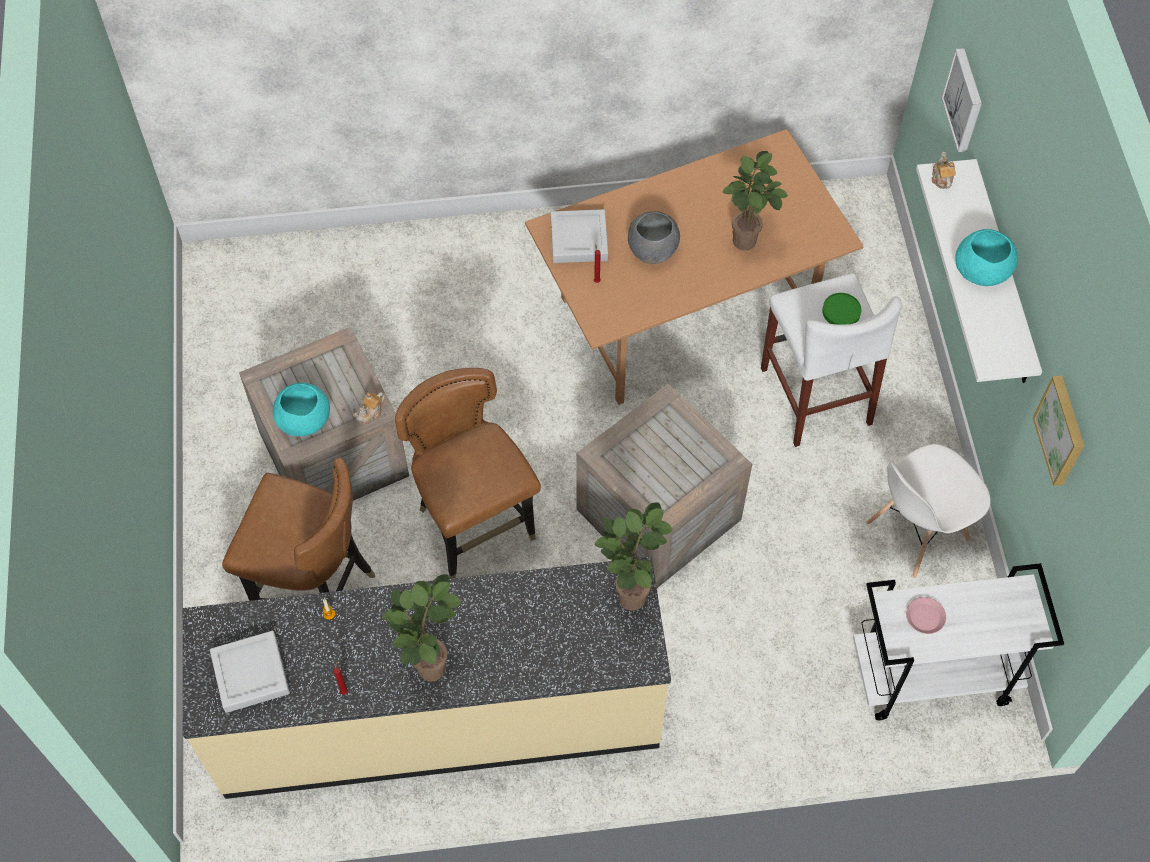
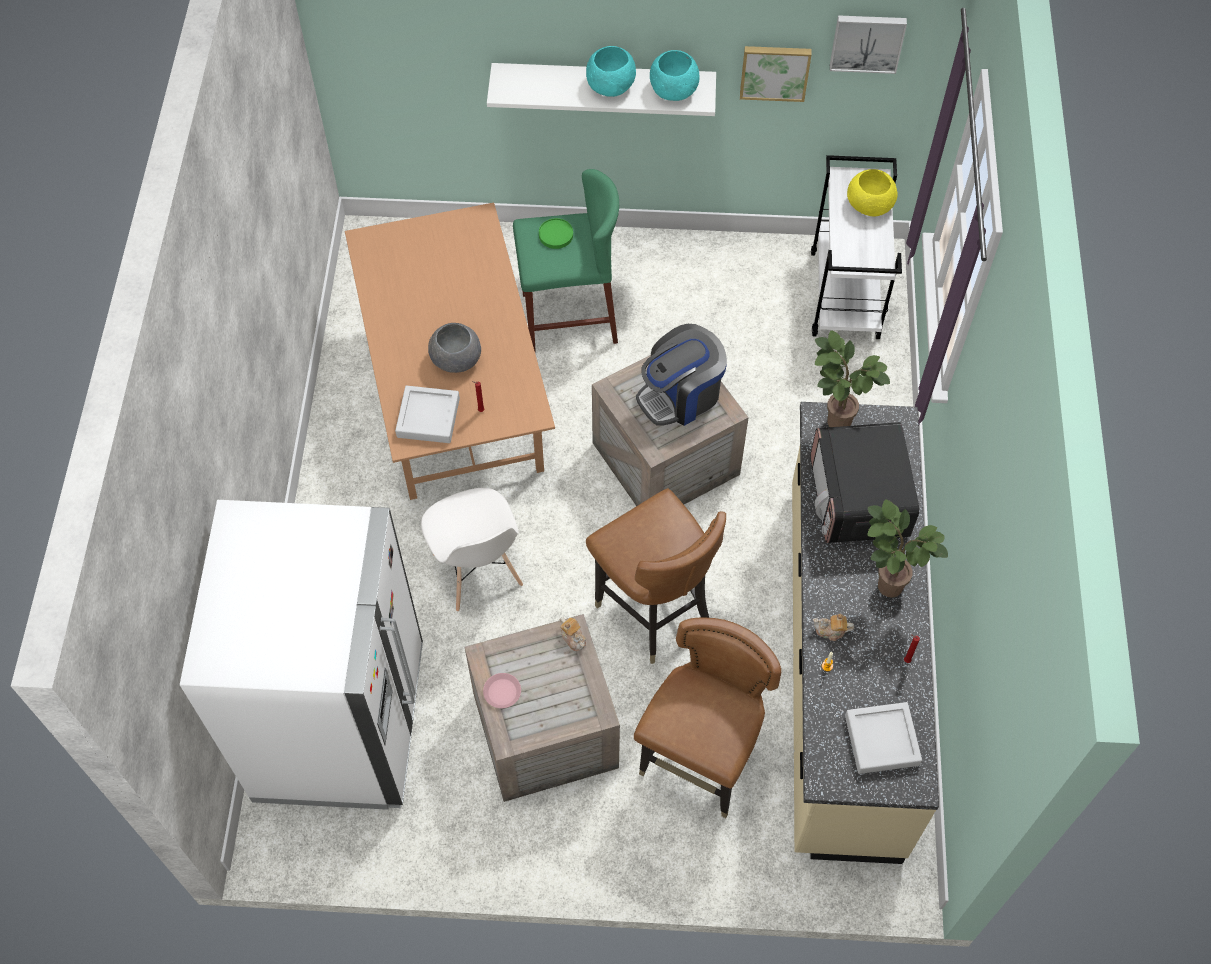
camera: 80 degrees left, 0 degrees up
(303, 421) = (569, 701): turquoise bowl -> turquoise bowl (673, 91)
(321, 291) = (341, 723): none -> white fridge
(475, 529) = (653, 611): brown chair -> brown chair turned 105 degrees counterclockwise
(534, 627) = (858, 499): none -> microwave
(673, 468) = (681, 395): none -> coffee machine
(746, 244) = (469, 286): potted plant -> none
(815, 396) = (569, 318): white stool -> green stool
(916, 532) = (716, 276): white chair -> white chair (477, 571)
(925, 617) = (857, 242): pink plate -> pink plate (502, 692)
(941, 178) = (507, 90): teapot -> teapot (831, 631)
(965, 100) = (435, 49): picture -> picture (867, 42)
(987, 626) = (870, 205): none -> yellow bowl

